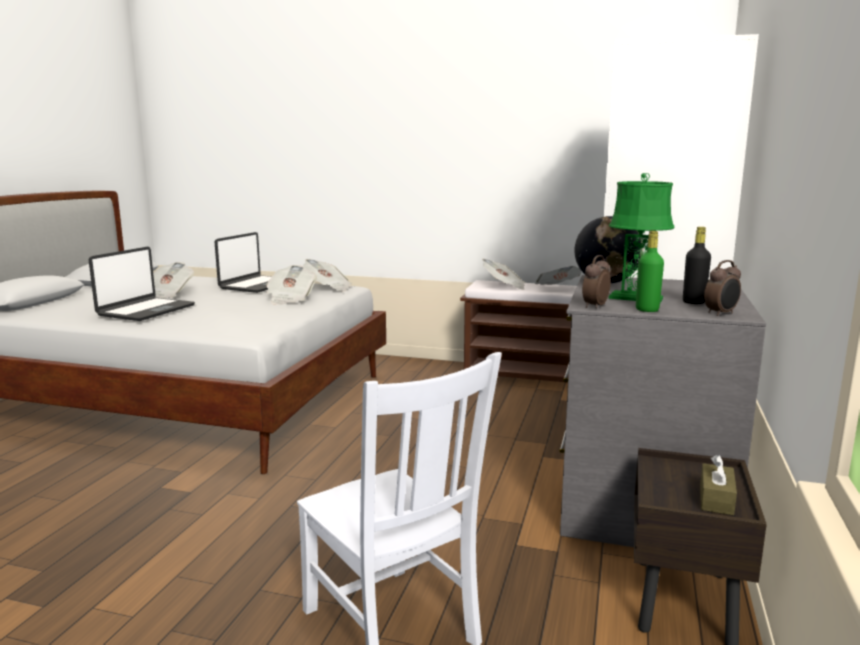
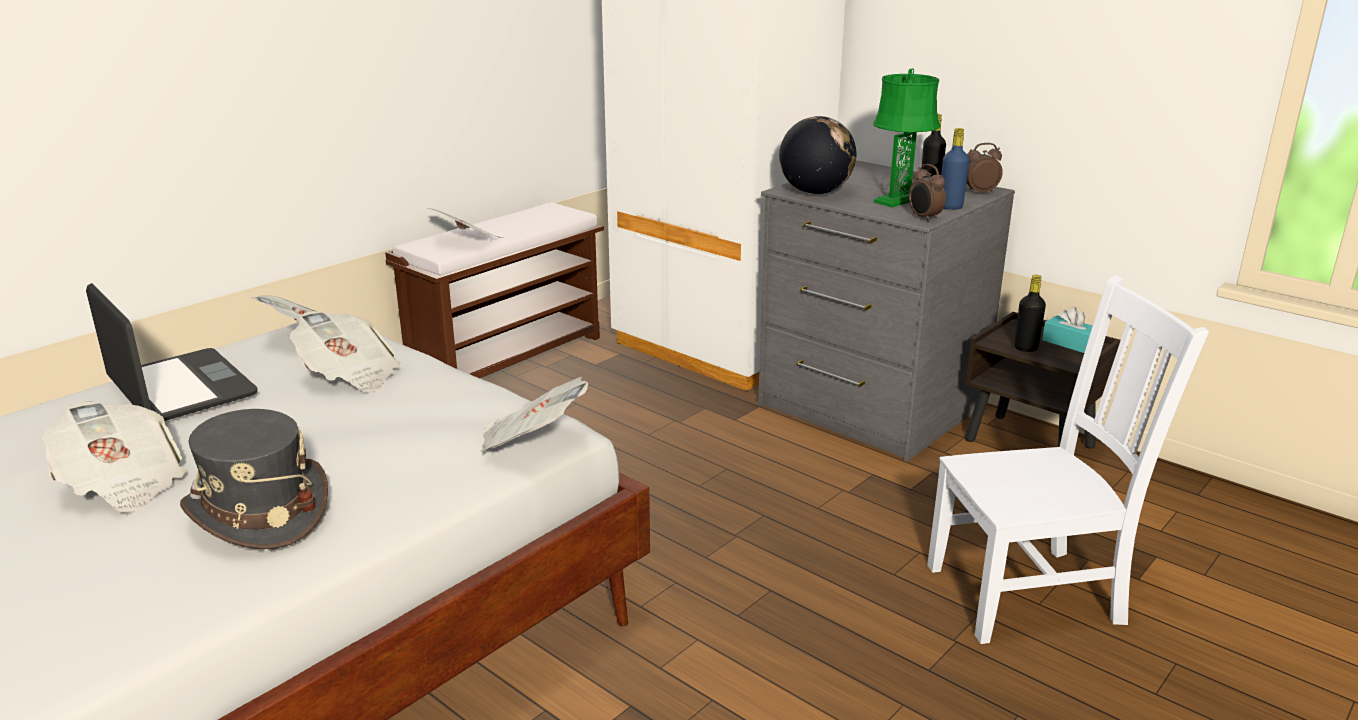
camera: 65 degrees left, 10 degrees up
(146, 310) = (258, 512): laptop -> grey hat
(557, 289) = (523, 223): newspaper -> newspaper (532, 441)
(647, 310) = (950, 207): green bottle -> blue bottle
(664, 478) = (1025, 348): none -> black bottle
(716, 499) = (1069, 343): brown tissue box -> turquoise tissue box
(721, 314) = (979, 192): alarm clock -> alarm clock turned 90 degrees counterclockwise

